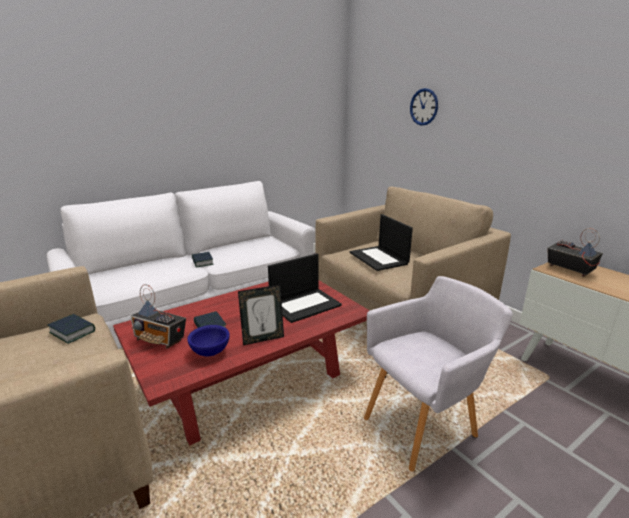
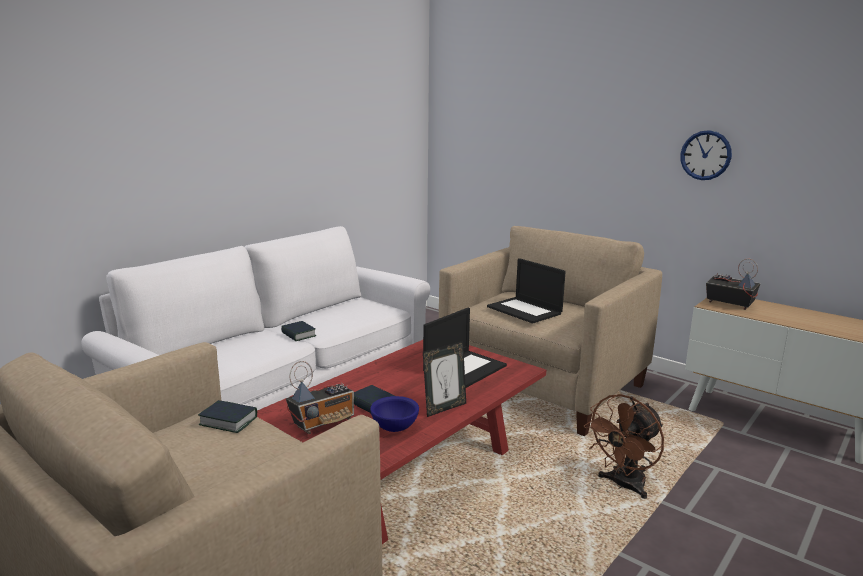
camera: 15 degrees left, 5 degrees down
(160, 340) = (323, 423): radio -> radio turned 45 degrees counterclockwise
(424, 107) = (538, 131): wall clock -> wall clock (705, 155)
(424, 425) = (623, 486): grey armchair -> brown fan

